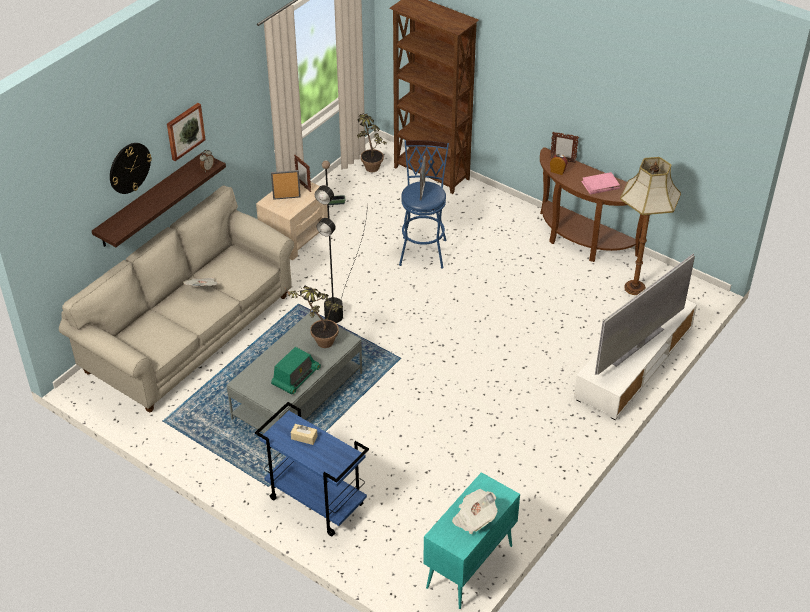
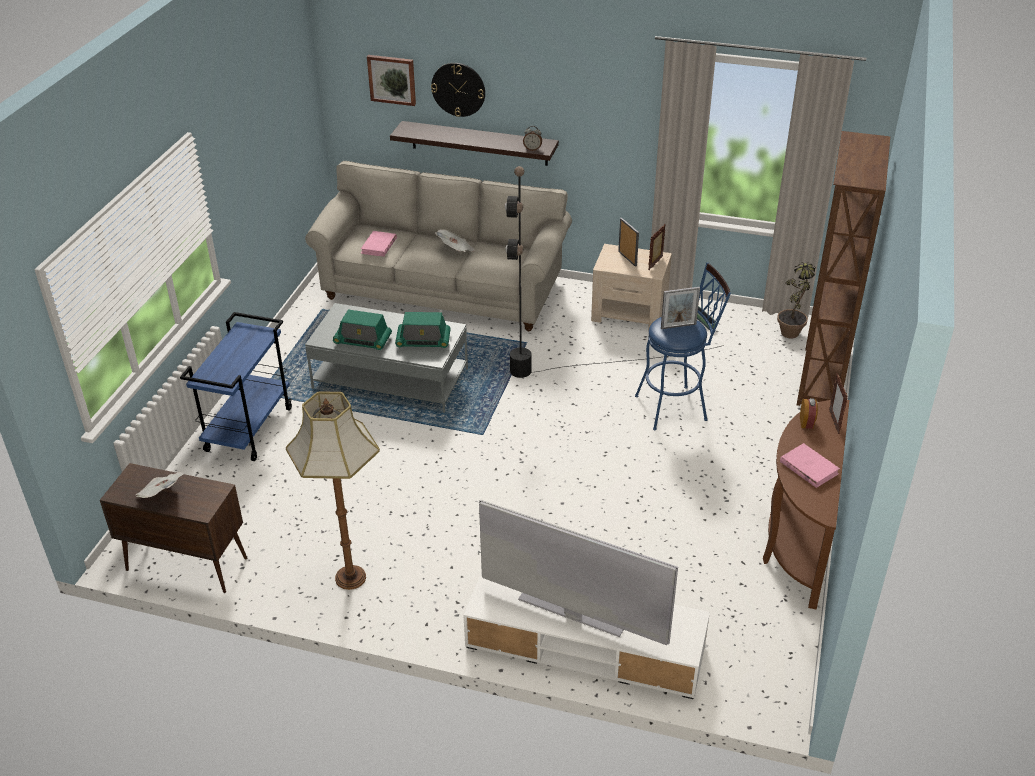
camera: 70 degrees right, 5 degrees down
(163, 334) = (379, 246): none -> pink book
(184, 131) = (538, 100): picture -> picture (392, 79)
(304, 437) = (244, 347): beige tissue box -> none
(318, 341) = (423, 341): potted plant -> radio
(469, 567) = (185, 564): turquoise cabinet -> brown cabinet
(635, 288) = (739, 619): floor lamp -> floor lamp (350, 579)

